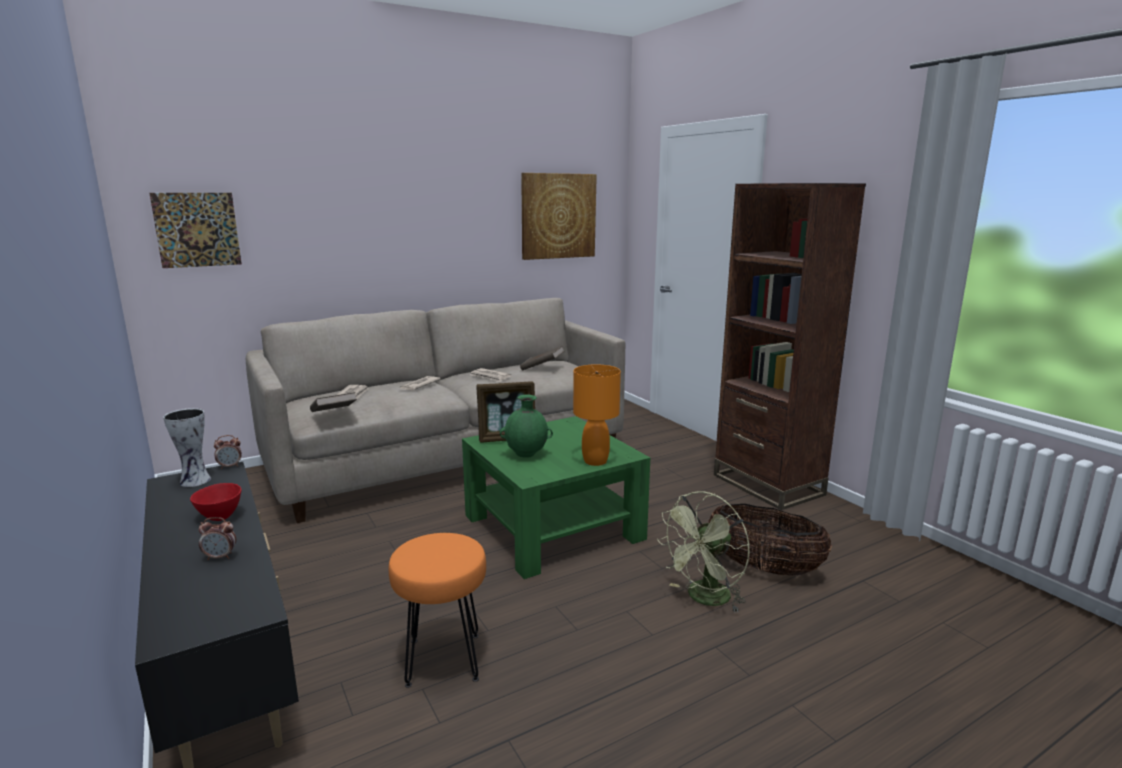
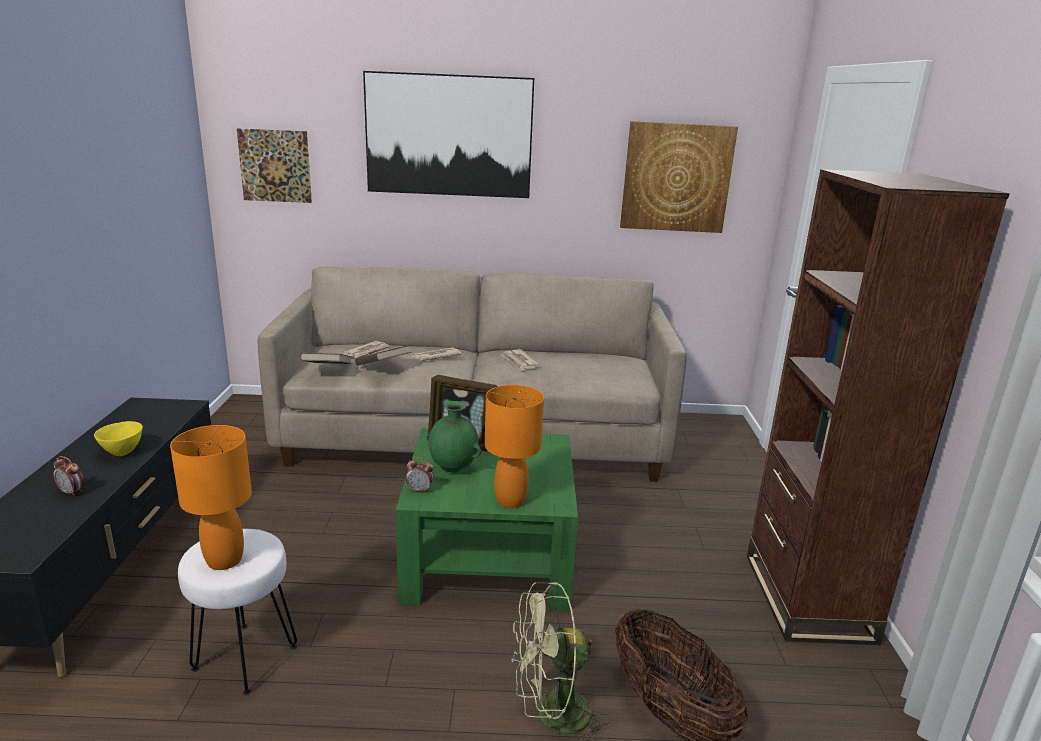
camera: 30 degrees right, 5 degrees up
(197, 481) = (155, 410): vase -> none
(219, 516) = (122, 452): red bowl -> yellow bowl
(230, 466) = (193, 403): alarm clock -> alarm clock (420, 490)
(375, 191) = (449, 136): none -> picture
(439, 558) = (225, 560): none -> orange table lamp
(442, 659) = (245, 657): orange stool -> white stool
(542, 368) = (589, 364): brown book -> brown book (383, 367)

